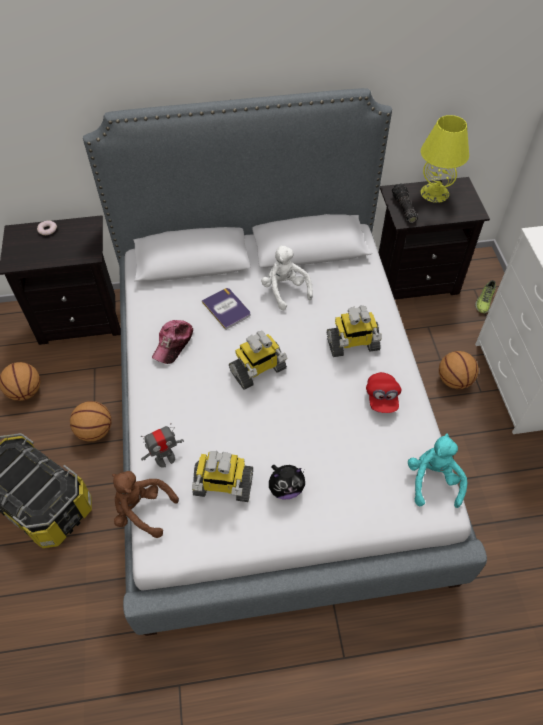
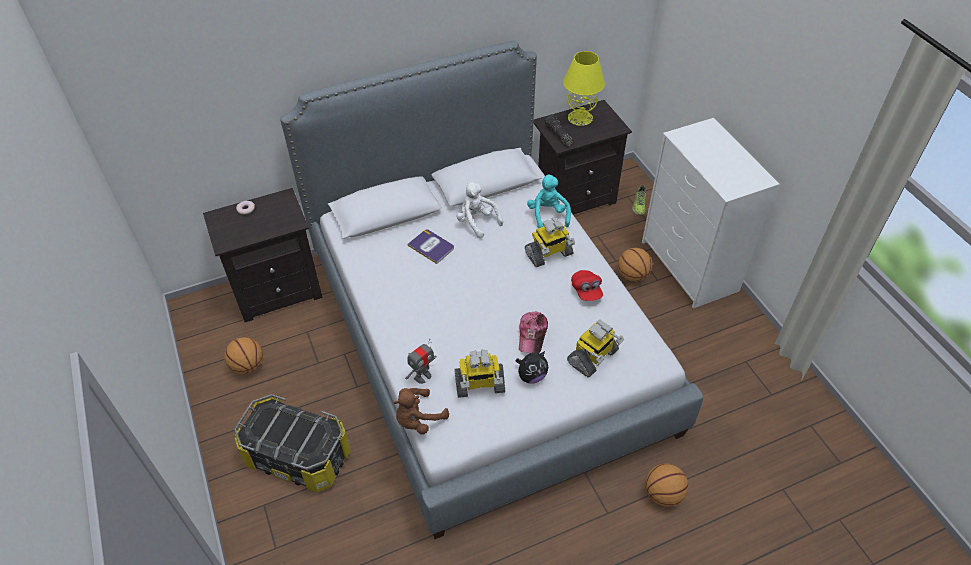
camera: 15 degrees left, 5 degrees down
(95, 431) = (327, 386): basketball -> basketball (663, 494)
(142, 510) = (418, 419): brown plush toy -> brown plush toy turned 45 degrees counterclockwise
(173, 344) = (395, 284): cap -> cap (532, 335)
(258, 370) = (476, 291): toy robot -> toy robot (593, 357)
(433, 480) = (646, 344): turquoise plush toy -> turquoise plush toy (548, 215)

